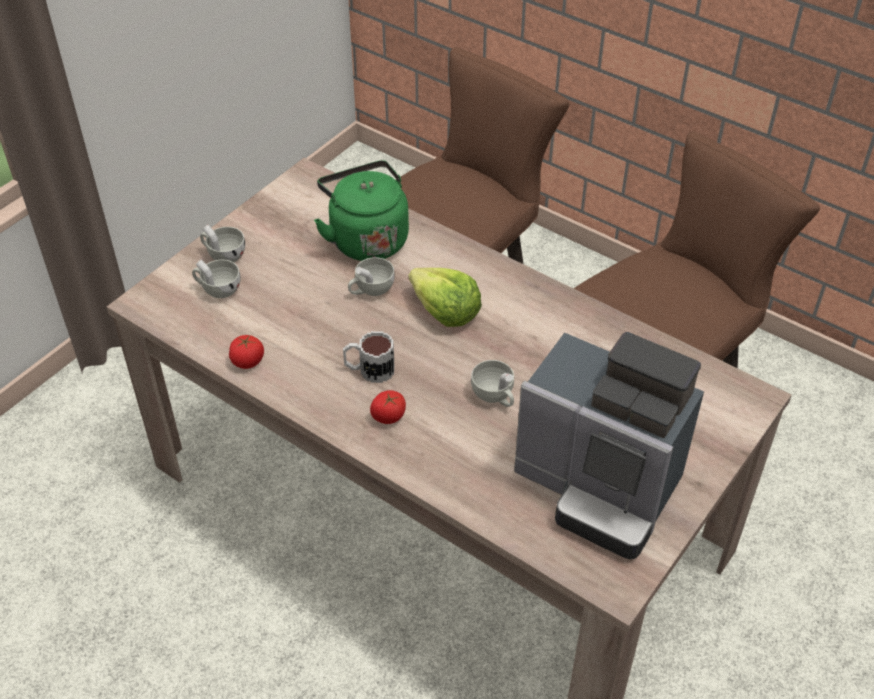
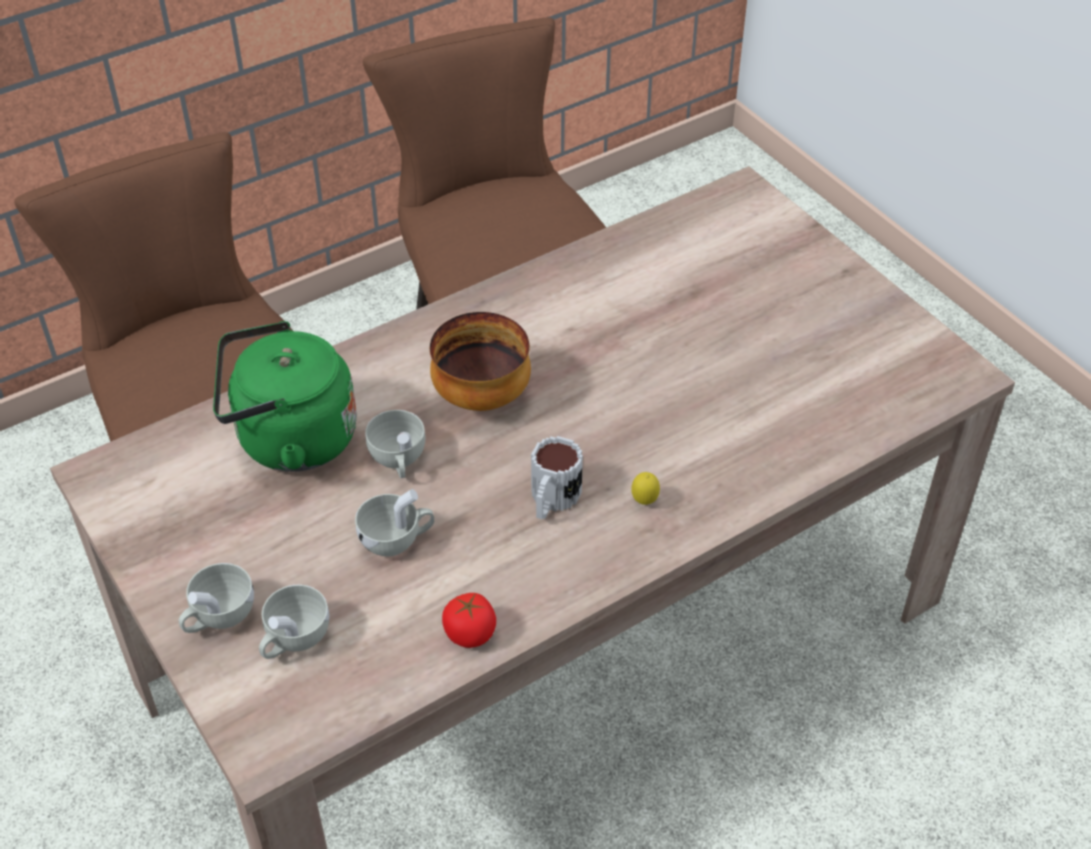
camera: 70 degrees left, 0 degrees up
(388, 416) = (644, 501): tomato -> lemon
(445, 312) = (483, 397): lettuce -> bowl
(495, 396) = (653, 392): white cup -> white cup (397, 540)
(600, 487) = (826, 346): coffee machine -> none

